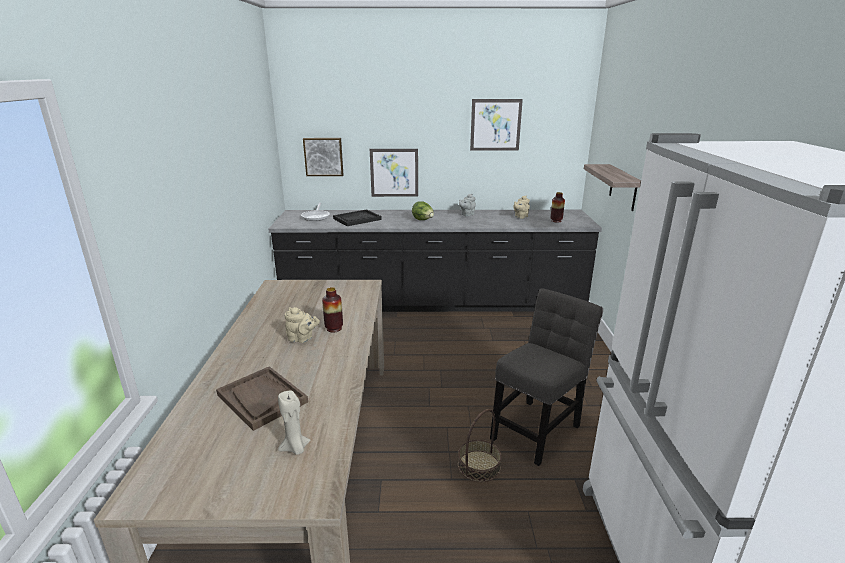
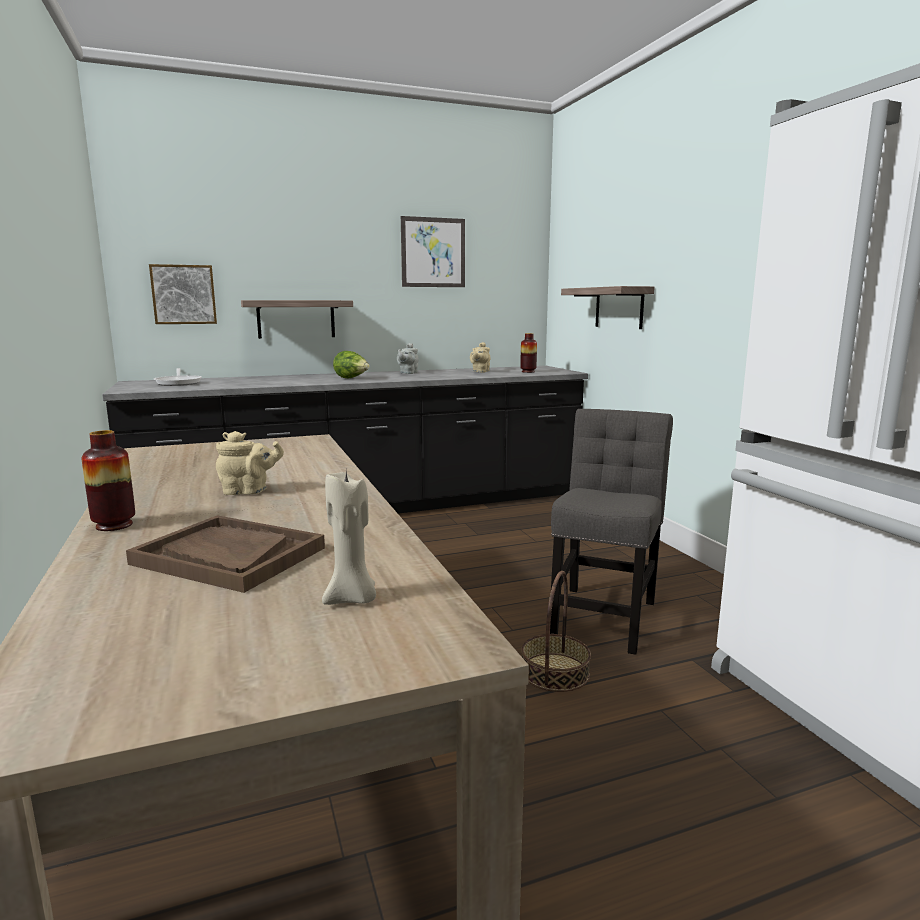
camera: 20 degrees left, 10 degrees down
(334, 328) = (296, 477): vase -> vase (114, 525)
(357, 219) = (249, 381): black tray -> none
(394, 172) = (296, 319): picture -> shelf

